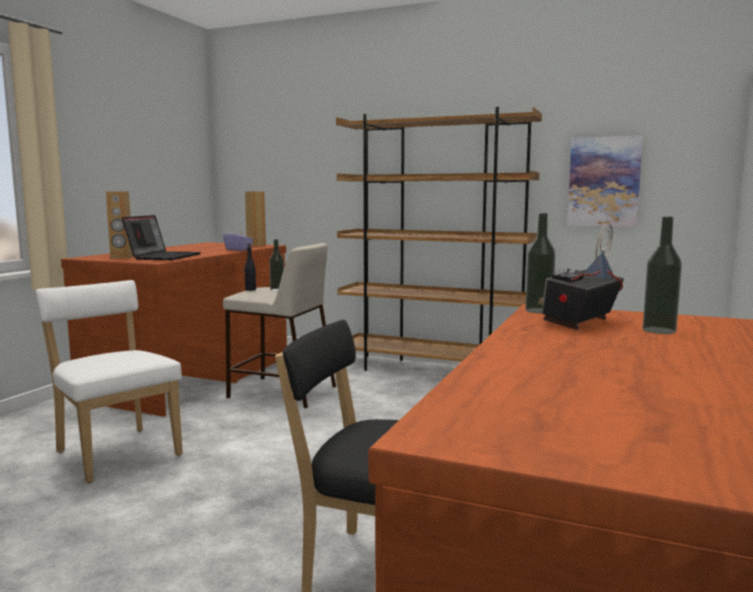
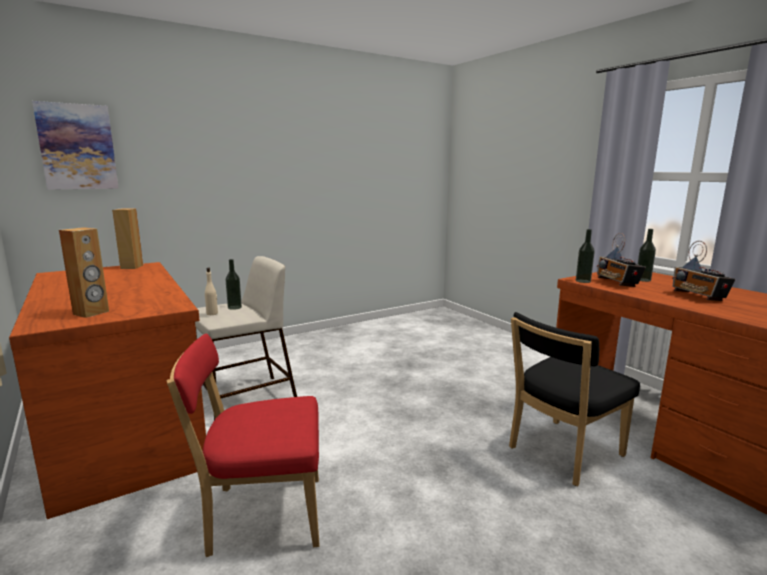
camera: 55 degrees left, 5 degrees up
(116, 452) = (260, 515): white chair -> red chair
(164, 257) = (140, 300): laptop -> none
(238, 249) = (155, 275): purple tissue box -> none
(250, 290) = (212, 313): black bottle -> beige bottle
(433, 370) = (301, 341): brown bookcase -> none
(603, 358) = (698, 296): none -> radio
(604, 182) = (388, 190): picture -> picture (77, 147)

